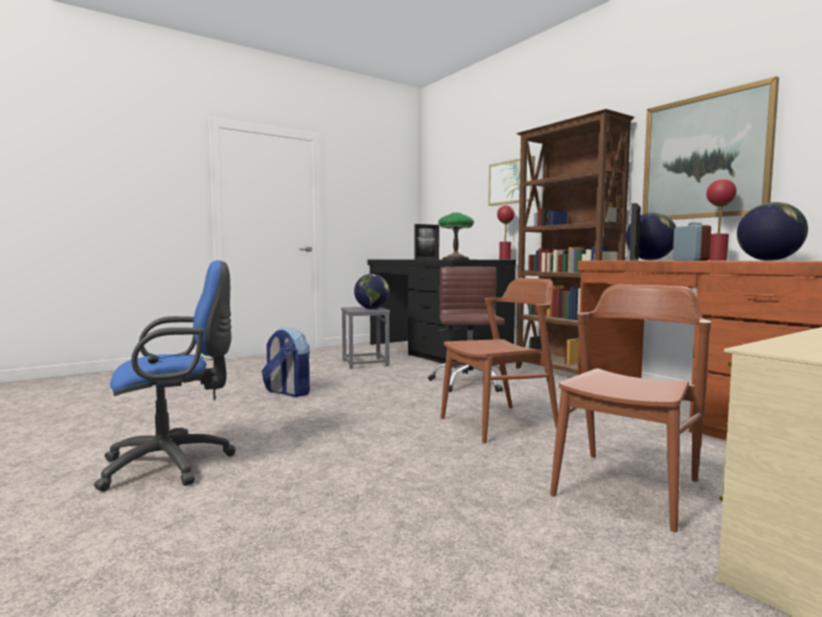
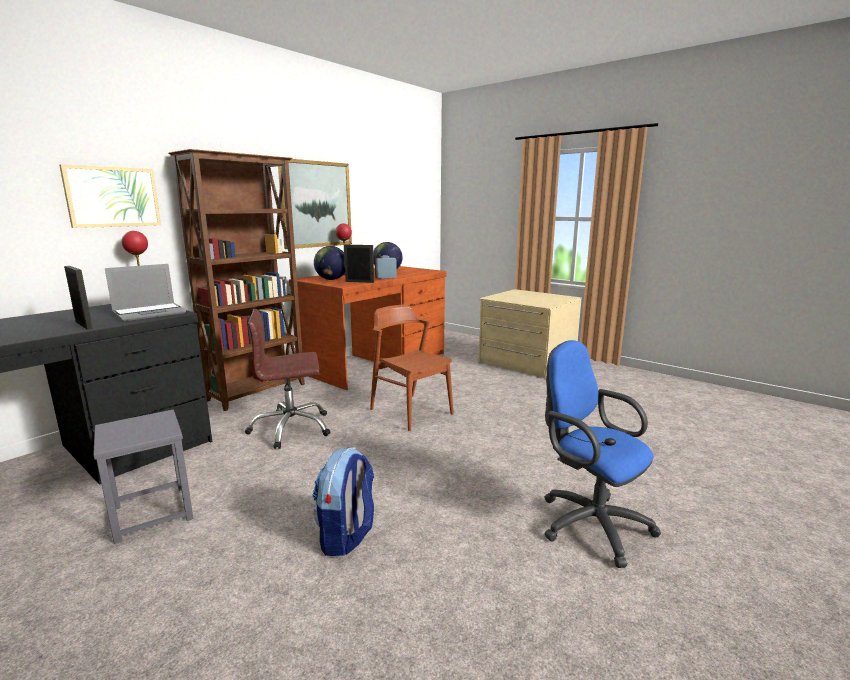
camera: 105 degrees left, 10 degrees up
(371, 308) = (148, 423): globe -> none
(456, 259) = (150, 313): table lamp -> laptop
(627, 487) = (487, 385): brown chair -> none

